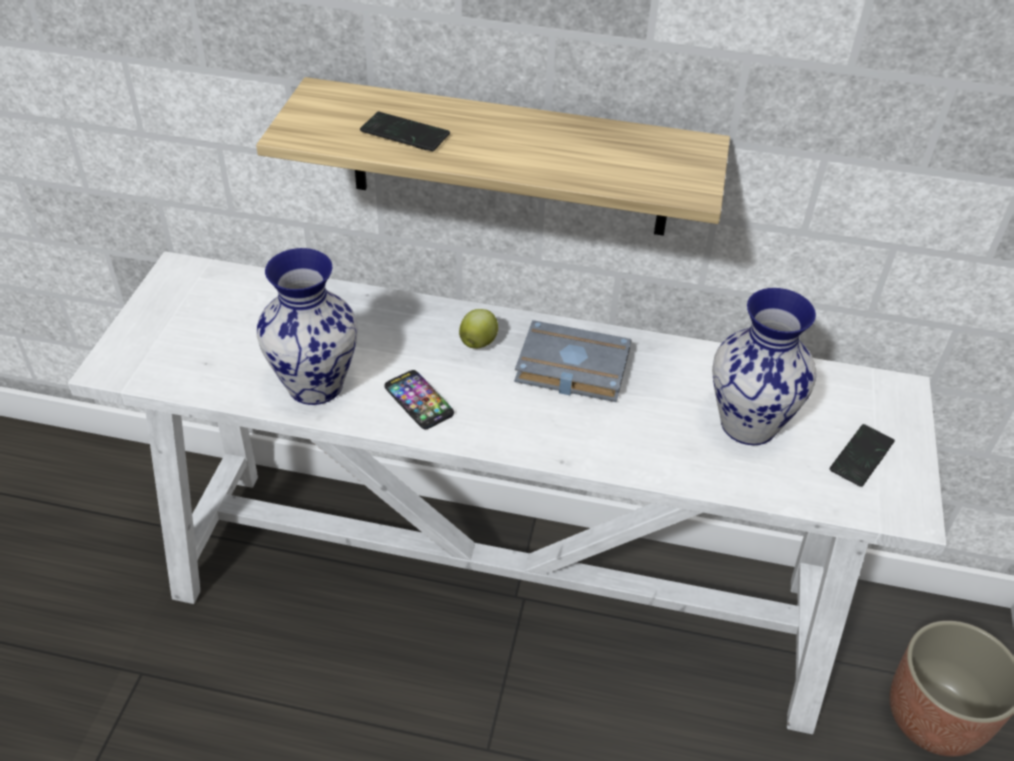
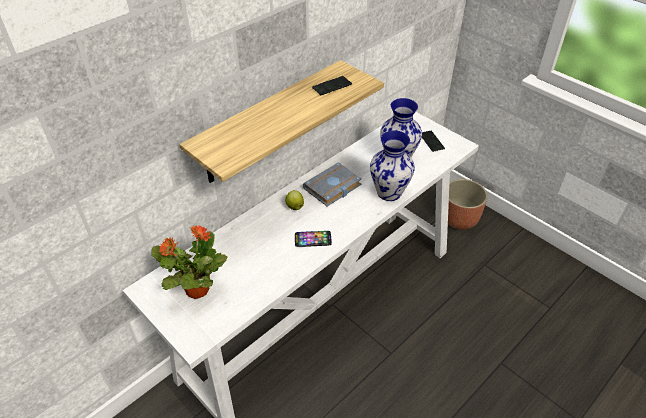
camera: 55 degrees left, 0 degrees up
(211, 320) = (196, 289): none -> potted plant
(317, 385) = (275, 268): vase -> vase (389, 192)
(405, 134) = (259, 132): phone -> phone (332, 86)

